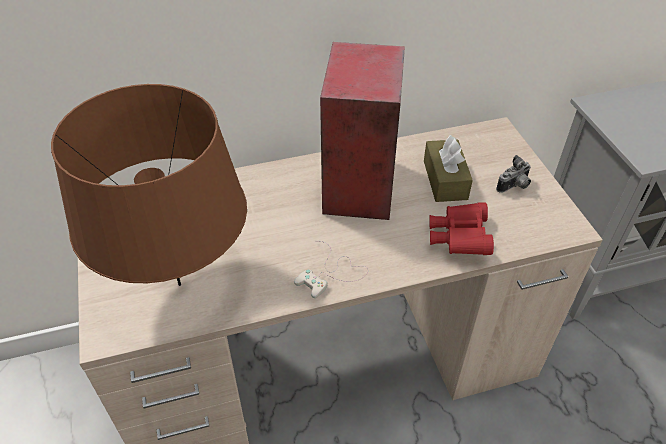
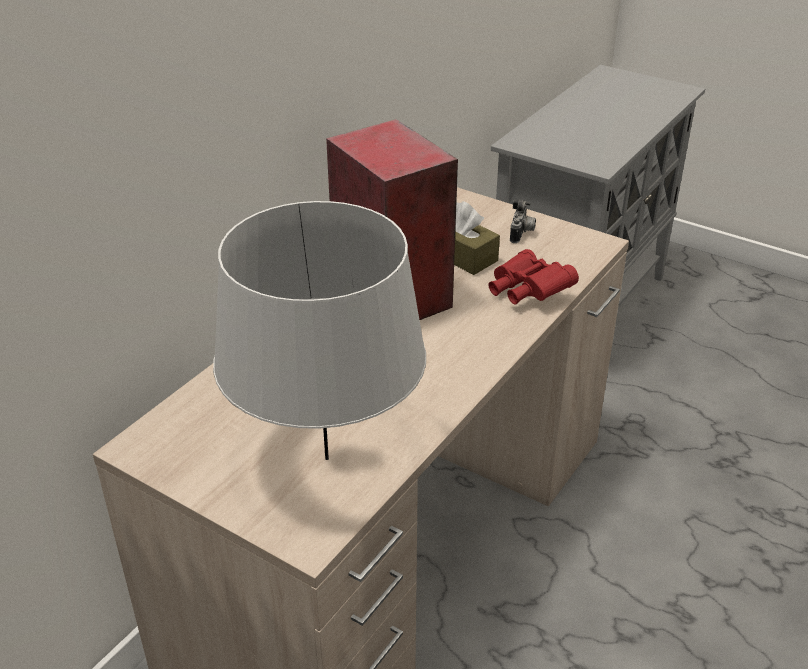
camera: 40 degrees left, 10 degrees down
(180, 284) = (327, 458): brown table lamp -> grey table lamp
(331, 273) = (457, 372): white game controller -> none

